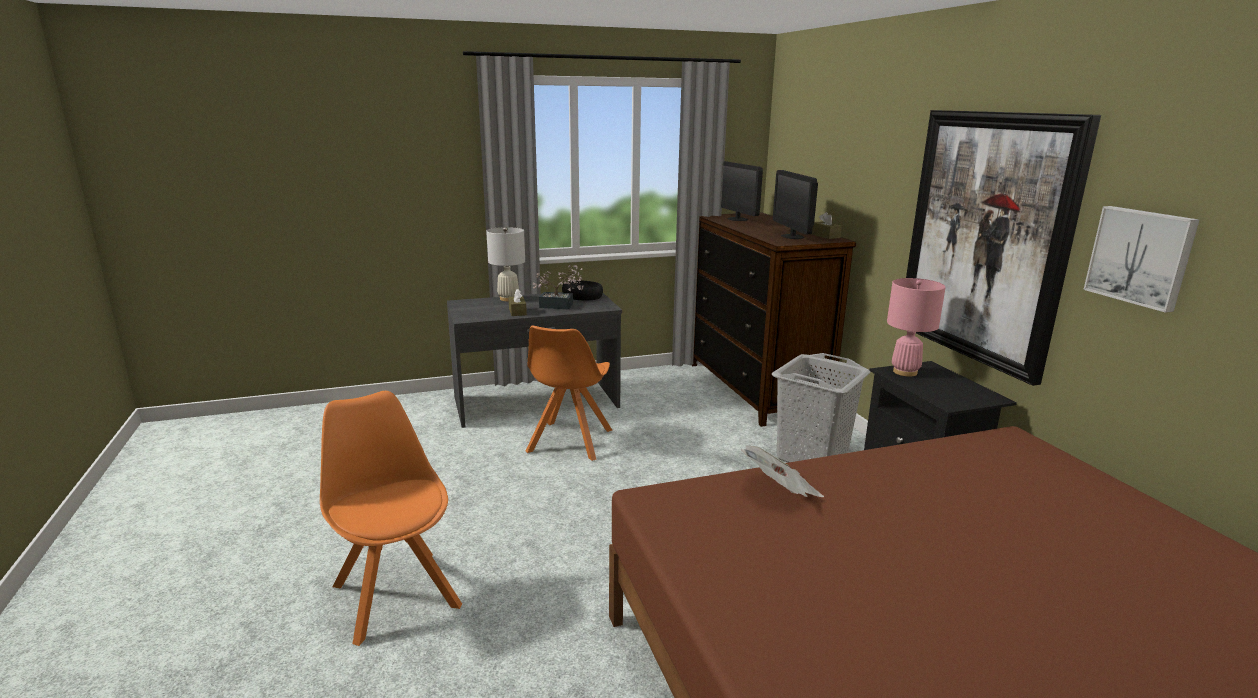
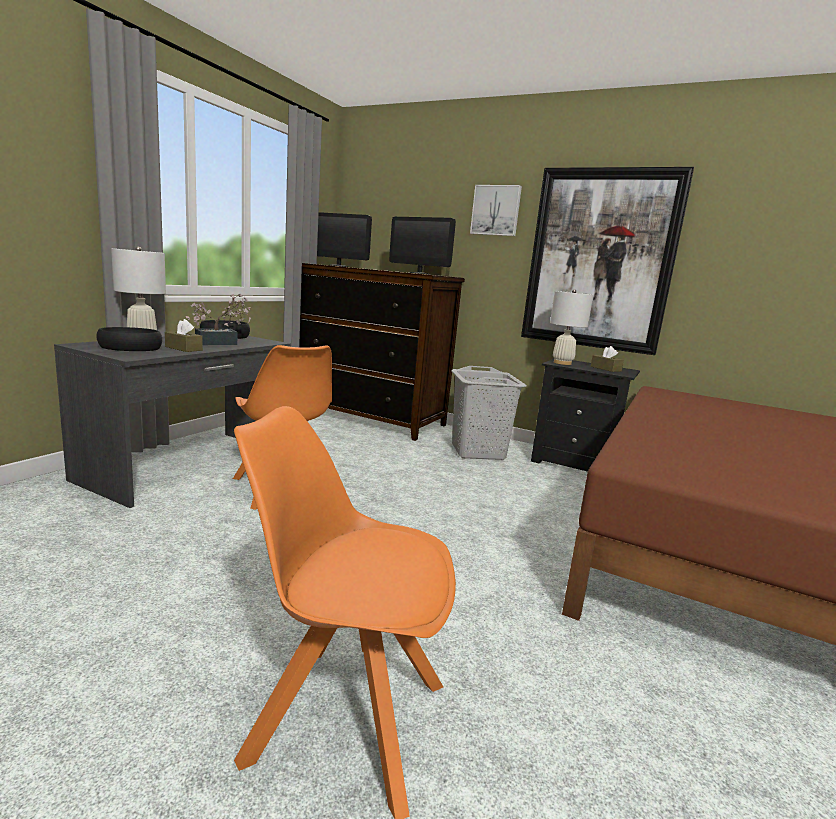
camera: 45 degrees left, 5 degrees down
(484, 308) = (131, 347): none -> black bowl
(780, 491) = (665, 437): newspaper -> none
(905, 372) = (562, 363): pink table lamp -> white table lamp
(951, 391) = (605, 369): none -> brown tissue box
(1141, 257) = (729, 257): picture -> picture (496, 210)

